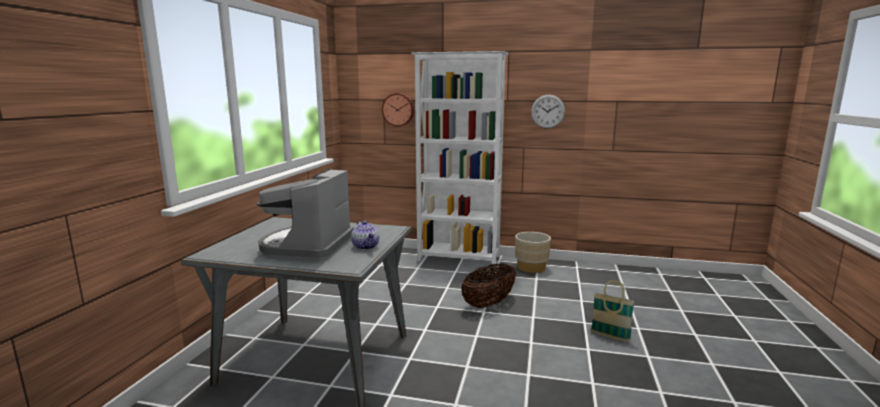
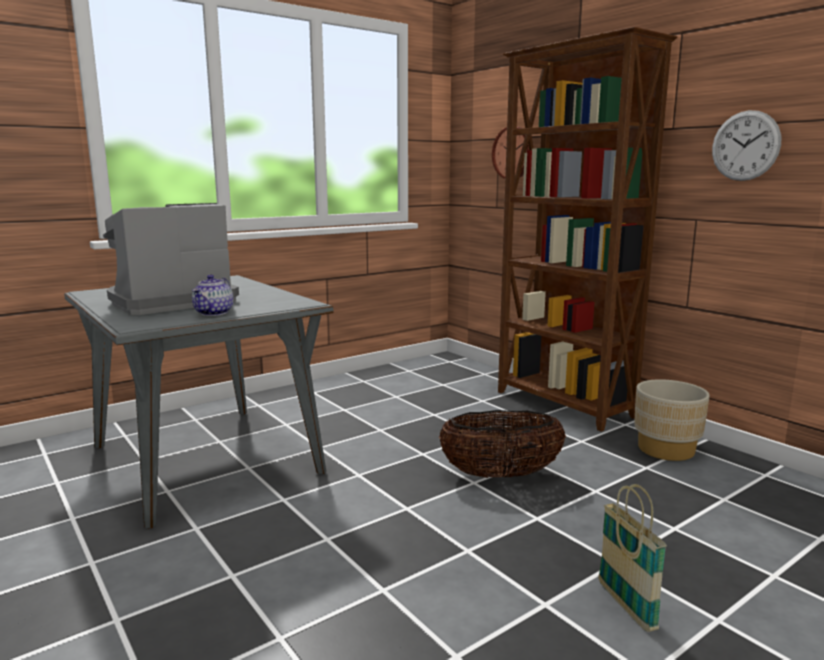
camera: 40 degrees right, 0 degrees up
(459, 259) = (563, 405): white bookcase -> brown bookcase

